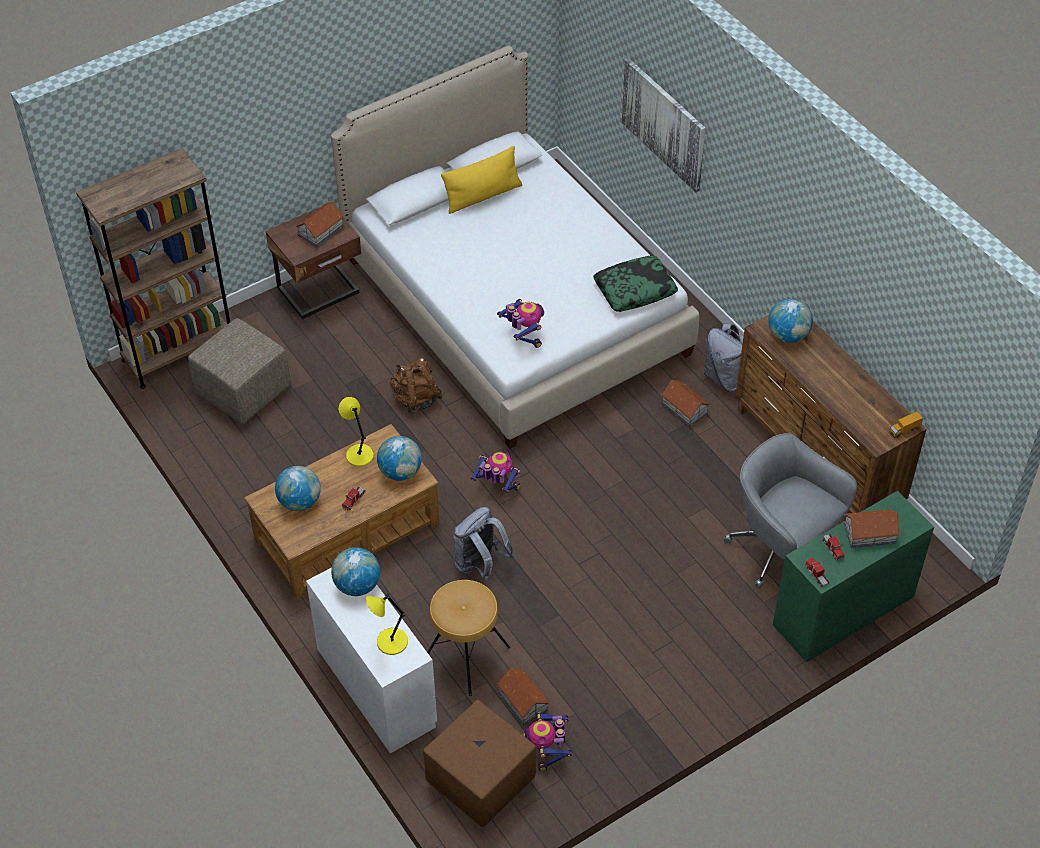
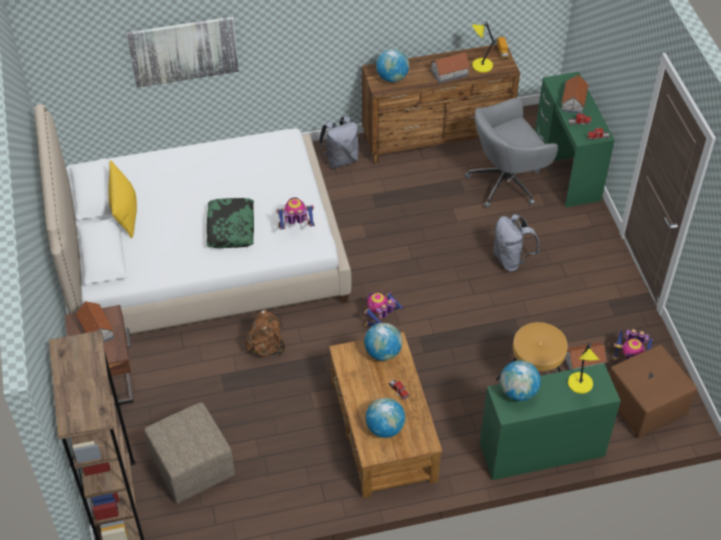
camera: 70 degrees left, 0 degrees up
(358, 454) = (352, 375): yellow table lamp -> yellow table lamp (481, 66)
(375, 687) = (541, 450): white desk -> green desk
(480, 565) = (451, 352): grey backpack -> grey backpack (511, 259)
(635, 289) = (281, 153): pillow -> pillow (230, 228)
(684, 409) = (358, 191): toy house -> toy house (449, 72)

